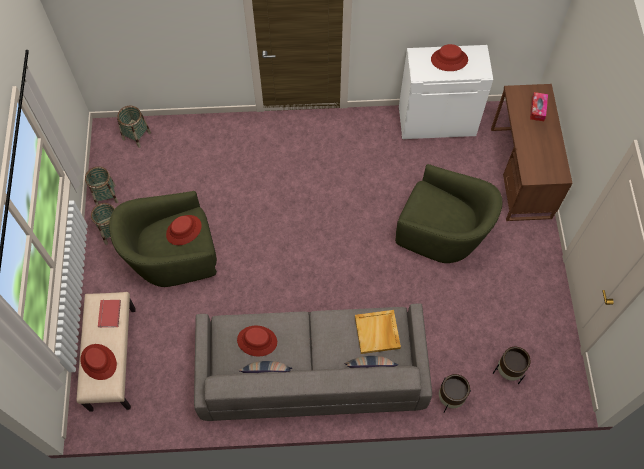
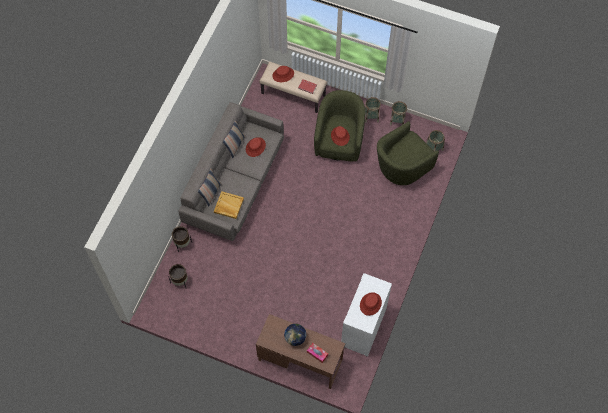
camera: 115 degrees right, 0 degrees up
(441, 234) = (281, 288): green armchair -> green armchair (402, 167)
(534, 141) = (295, 338): none -> globe

